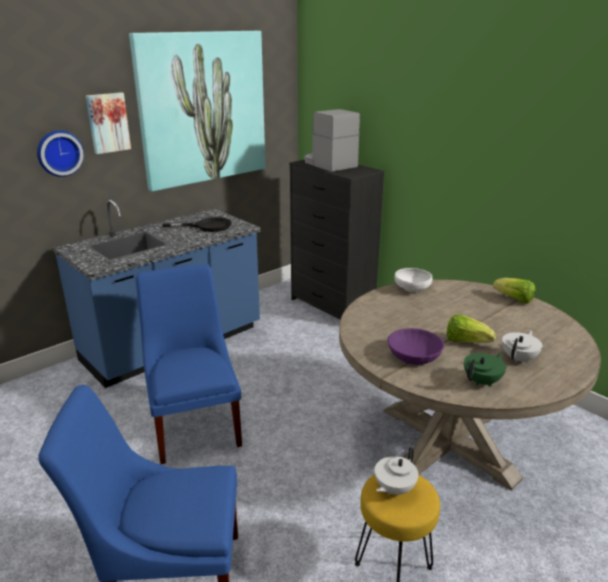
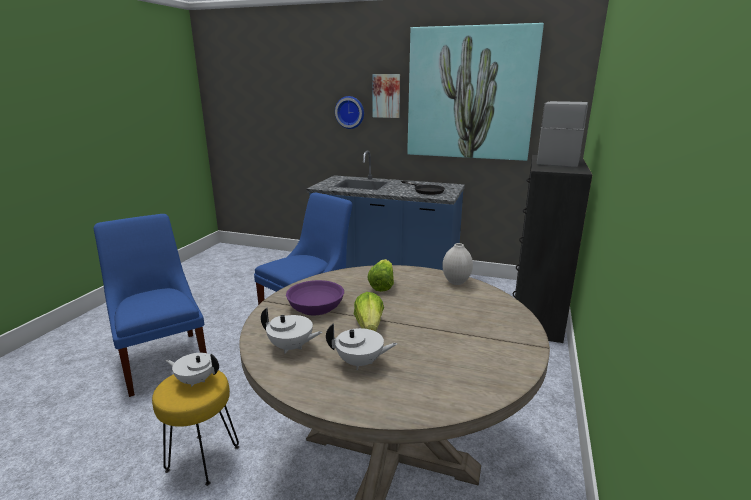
camera: 60 degrees right, 5 degrees down
(412, 289) = (455, 282): white bowl -> white vase
(482, 381) = (291, 347): green teapot -> white teapot
(514, 299) = (518, 340): lettuce -> lettuce (382, 285)

